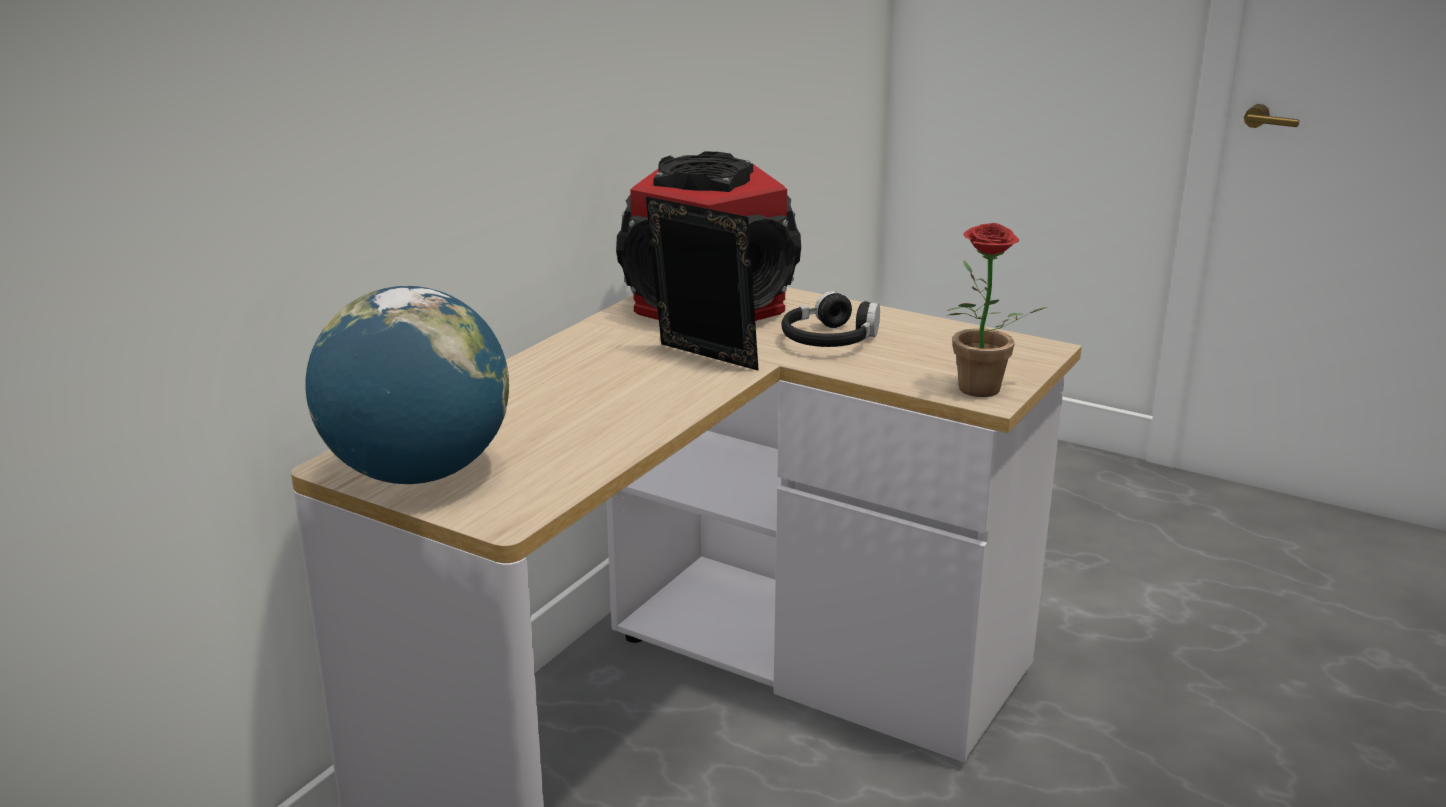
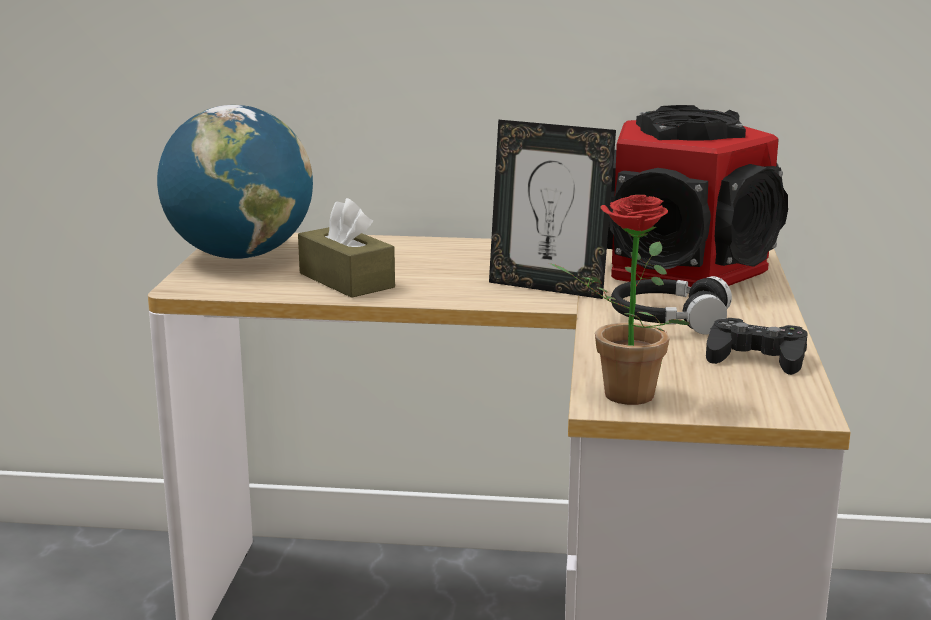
camera: 65 degrees right, 5 degrees down
(580, 435) = (346, 280): none -> brown tissue box
(702, 360) = (548, 287): picture frame -> picture frame turned 105 degrees clockwise
(934, 334) = (756, 358): none -> black game controller

